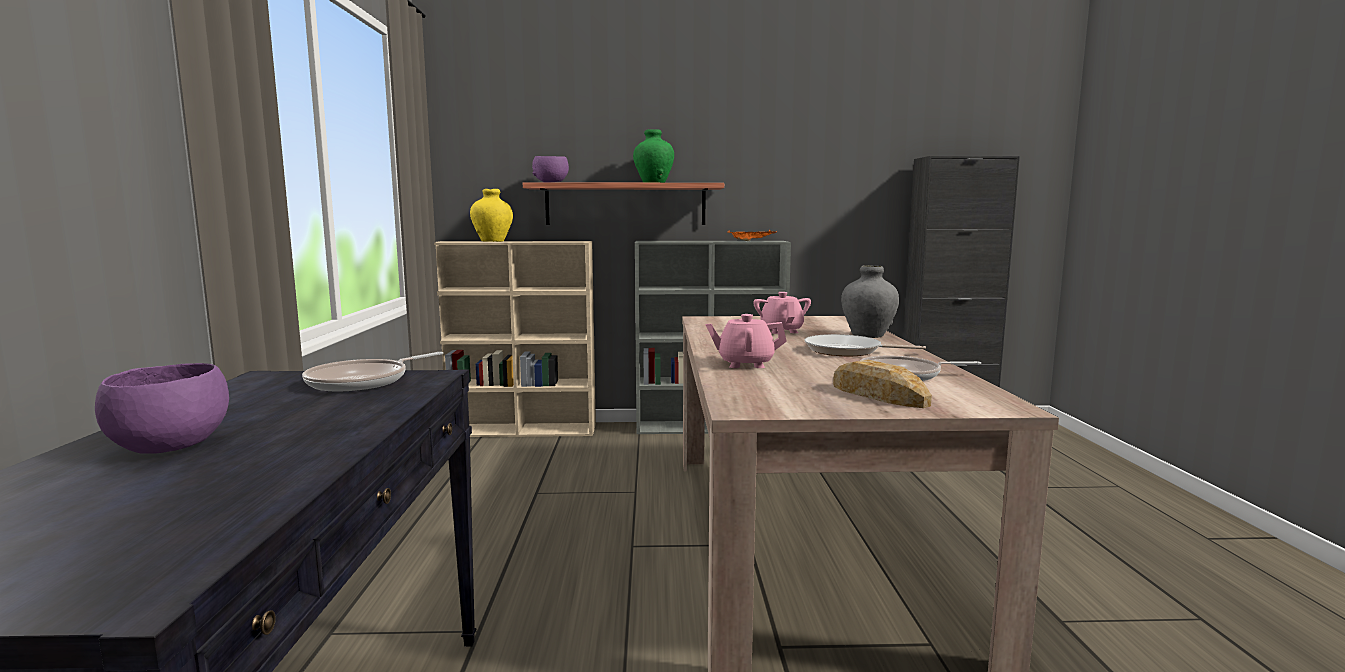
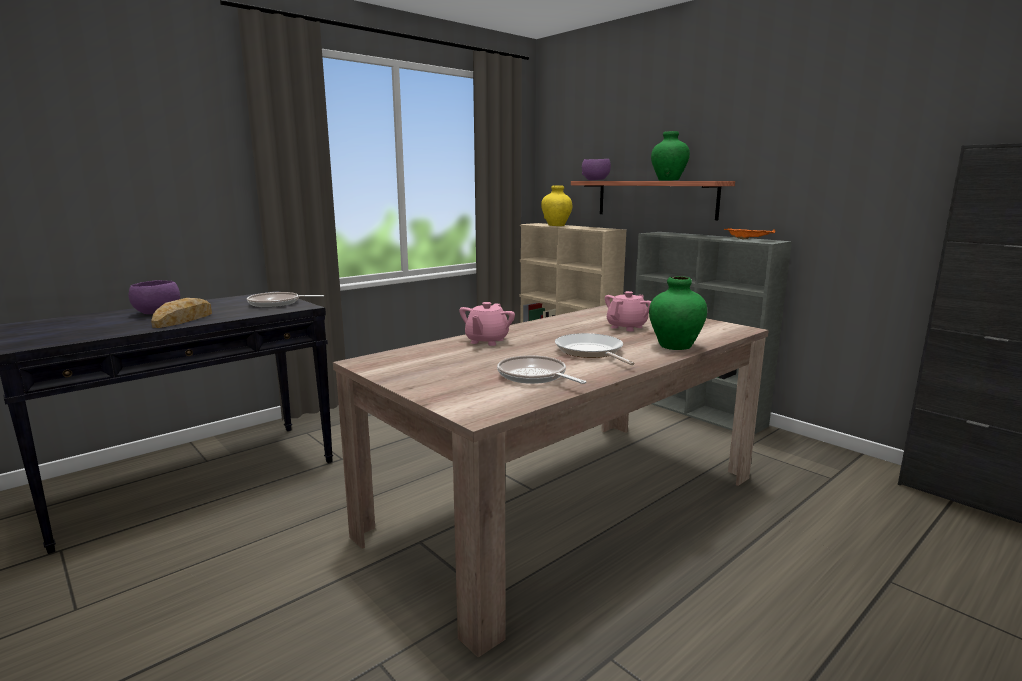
camera: 50 degrees right, 5 degrees up
(745, 364) = (486, 341): pink teapot -> pink teapot turned 120 degrees counterclockwise
(868, 335) = (675, 346): grey vase -> green vase
(878, 395) = (454, 380): bread -> bread (183, 319)

